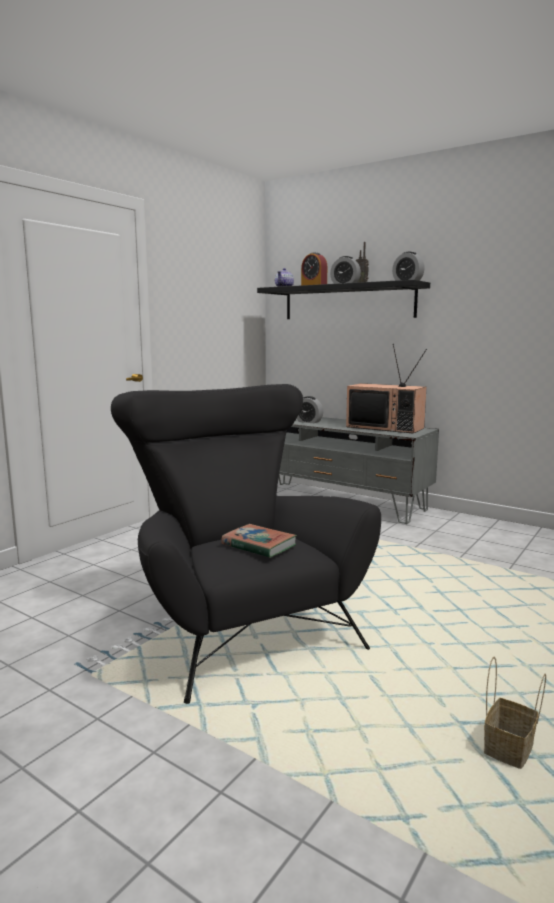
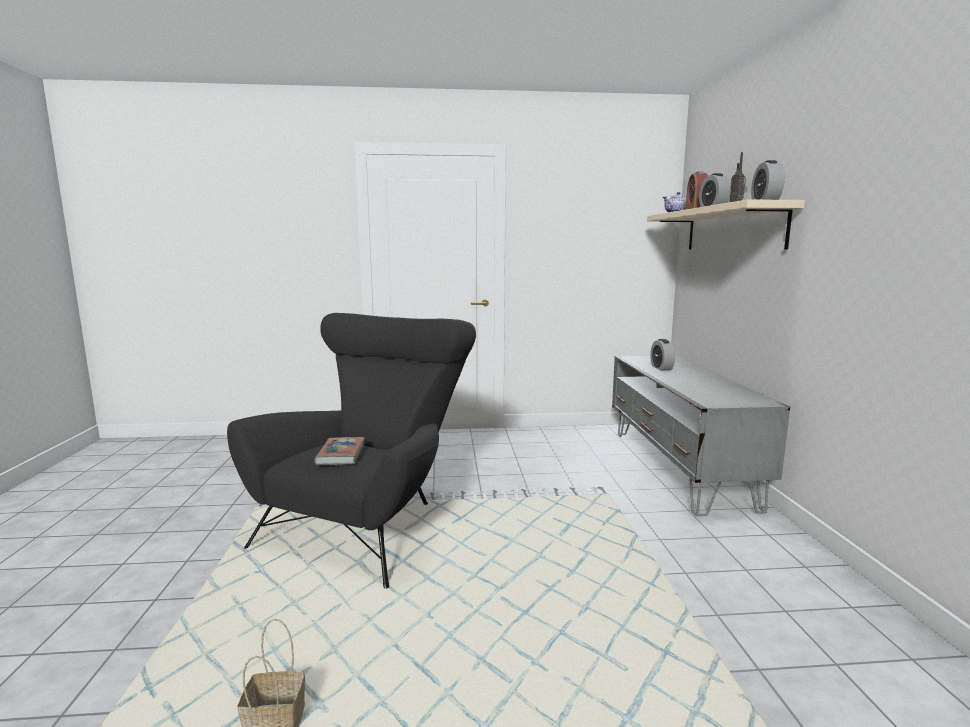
camera: 50 degrees right, 0 degrees up
(348, 302) = (732, 229): black shelf -> beige shelf
(386, 427) = (722, 390): television -> none

